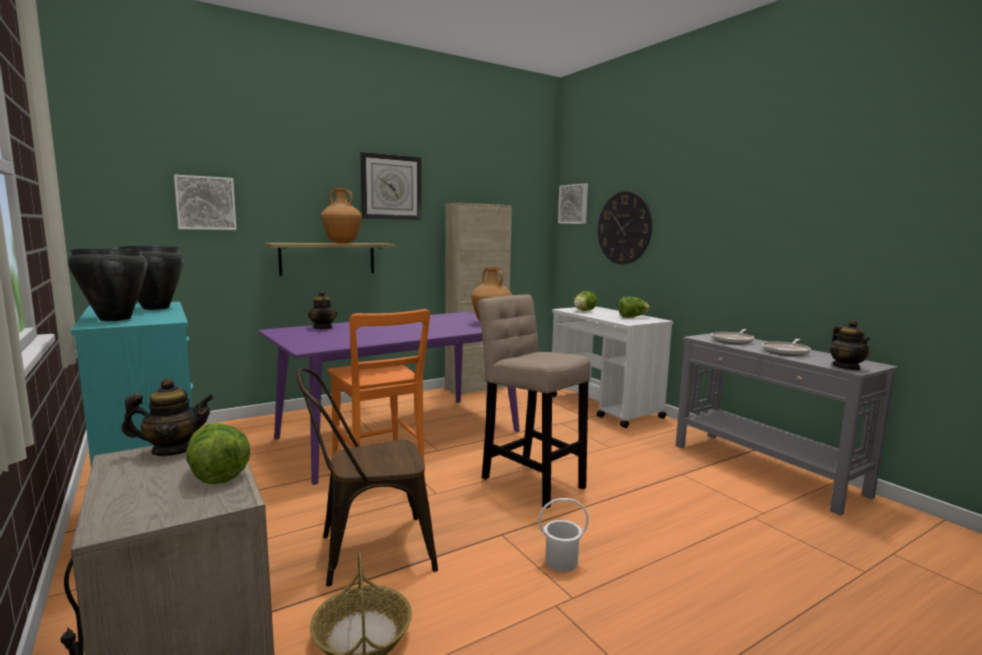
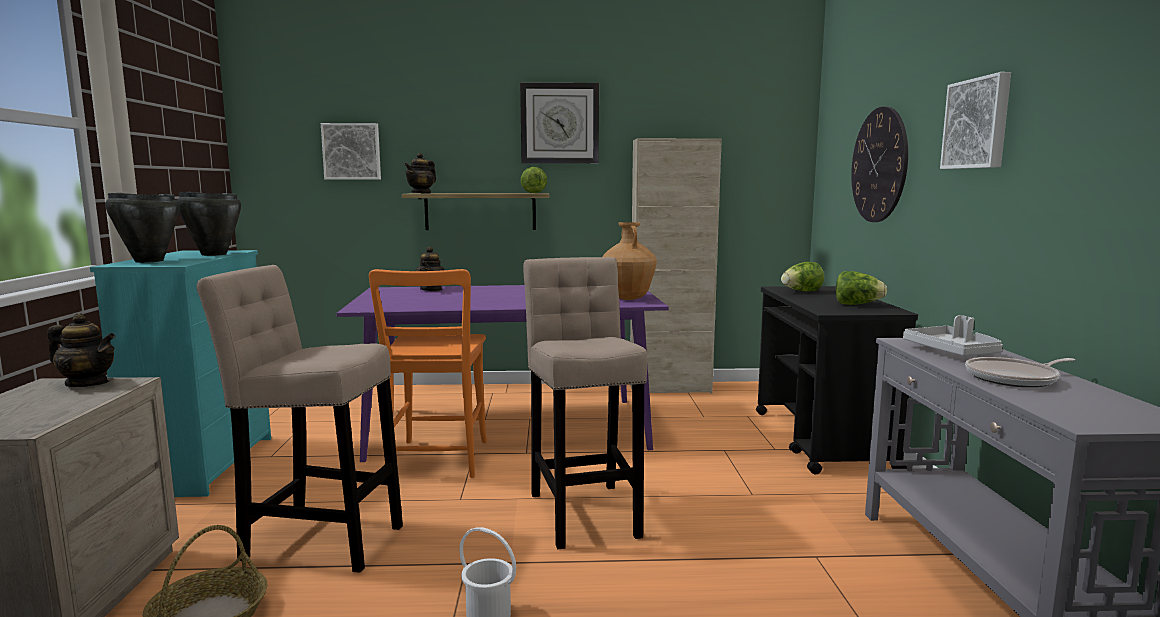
camera: 30 degrees right, 0 degrees up
(217, 474) = (65, 408): lettuce -> lettuce (532, 193)
(342, 243) = (489, 193): brown vase -> none
(366, 552) = (317, 540): brown chair -> beige stool
(574, 204) = (833, 132): picture -> picture (978, 124)
(604, 407) = (822, 440): white cart -> black cart
(733, 341) = (953, 352): frying pan -> grey tray
(846, 367) = (1077, 417): teapot -> teapot (421, 193)

